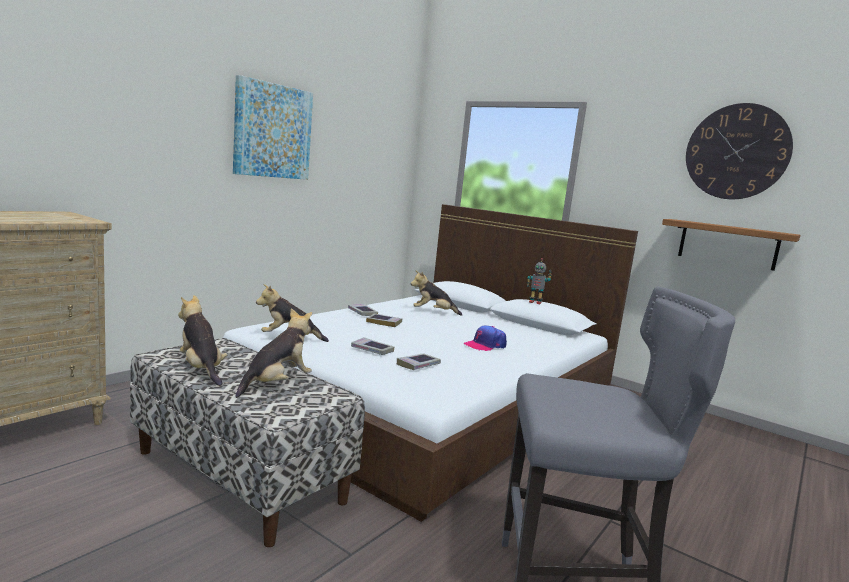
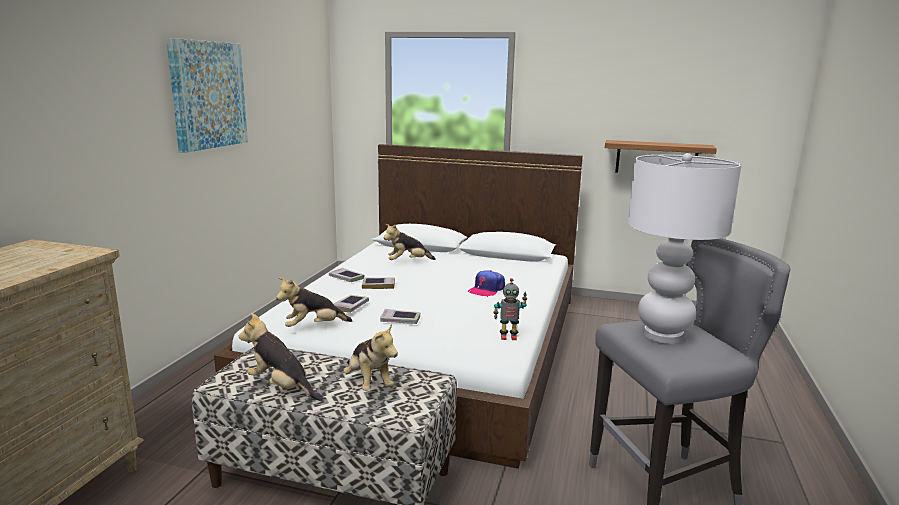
camera: 20 degrees left, 5 degrees up
(277, 384) = (369, 383): plush toy -> plush toy turned 135 degrees clockwise
(418, 365) = (454, 326): book -> book (350, 306)
(535, 302) = (500, 234): toy robot -> toy robot (508, 337)
(578, 394) = (663, 335): none -> white table lamp
(737, 152) = (657, 76): wall clock -> none

